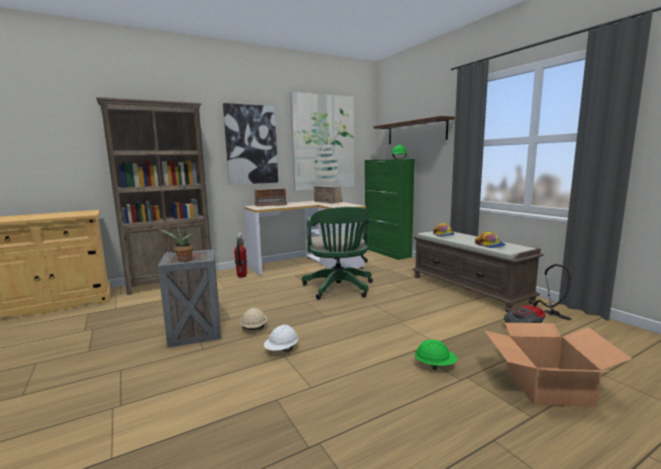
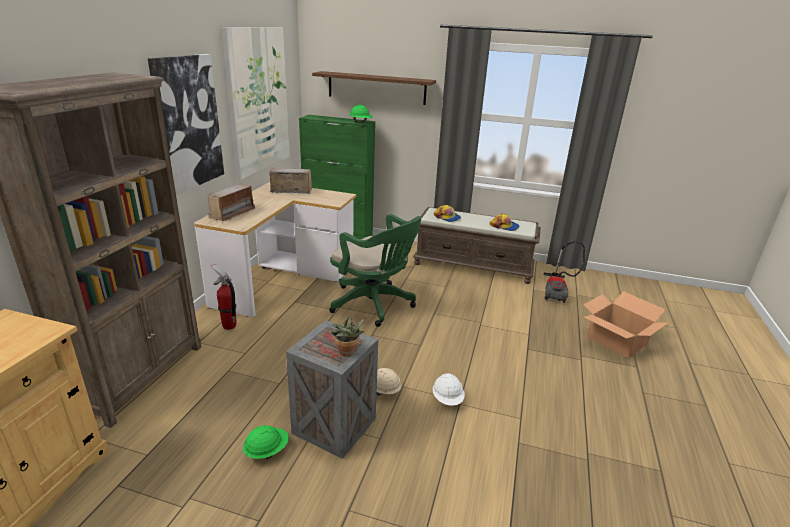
camera: 45 degrees left, 15 degrees up
(435, 366) = (556, 356): green hard hat -> green hard hat (266, 451)

